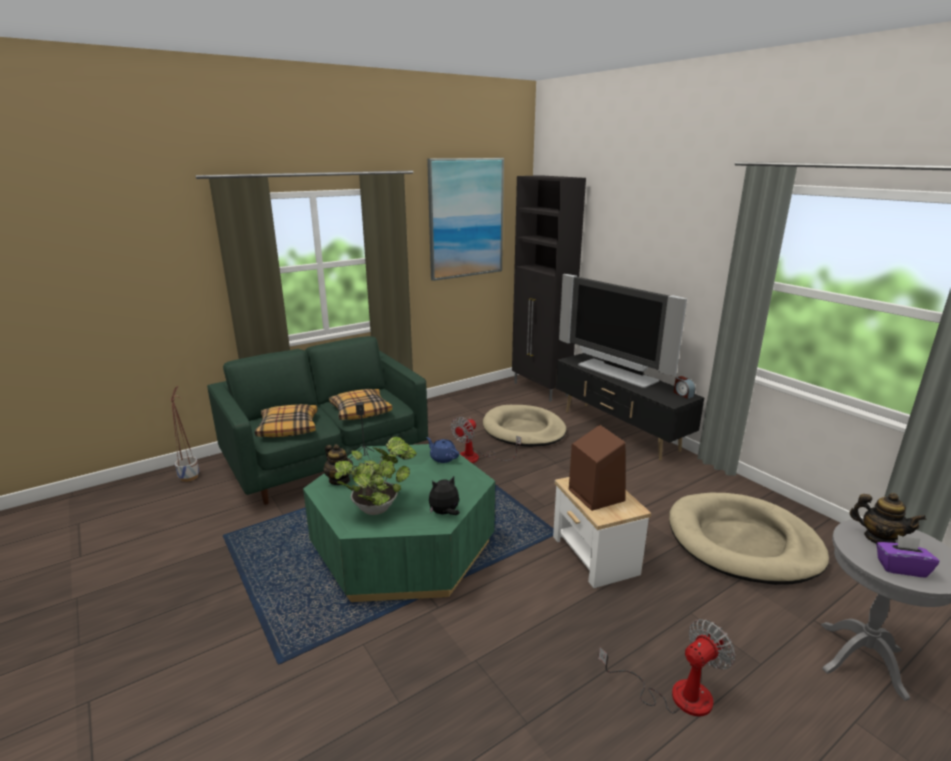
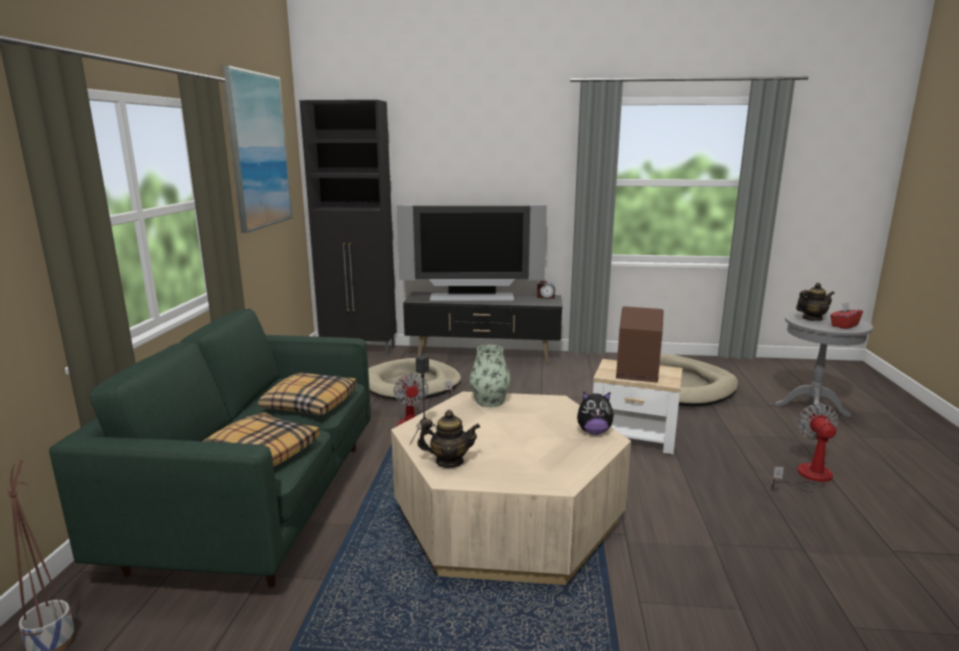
camera: 50 degrees left, 5 degrees down
(378, 507) = (539, 458): potted plant -> none
(404, 546) = (507, 516): green coffee table -> beige coffee table
(442, 458) = (490, 401): blue teapot -> vase
(444, 513) = (593, 432): plush toy -> plush toy turned 105 degrees counterclockwise
(901, 568) = (844, 325): purple tissue box -> red tissue box

